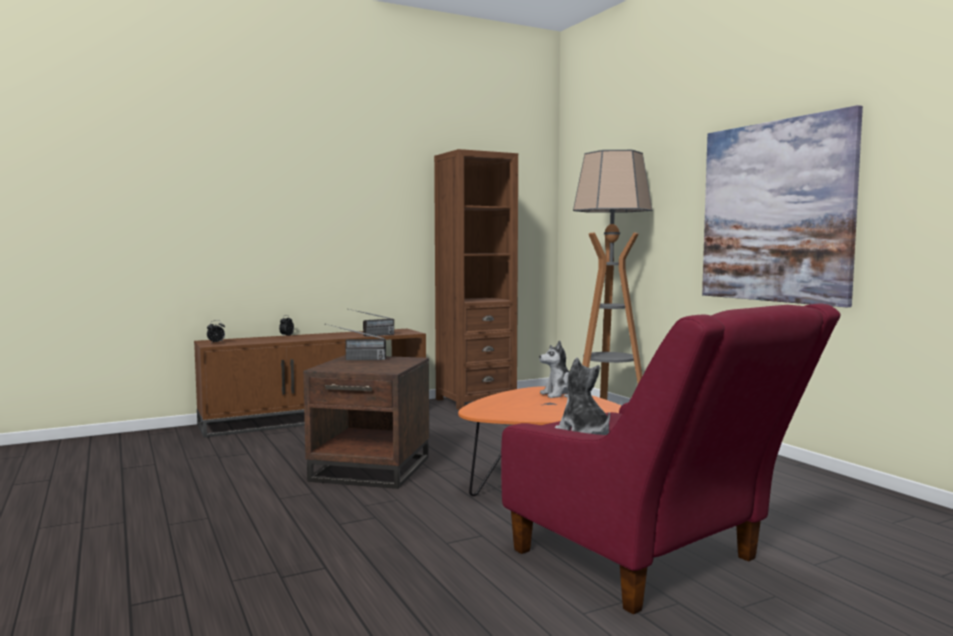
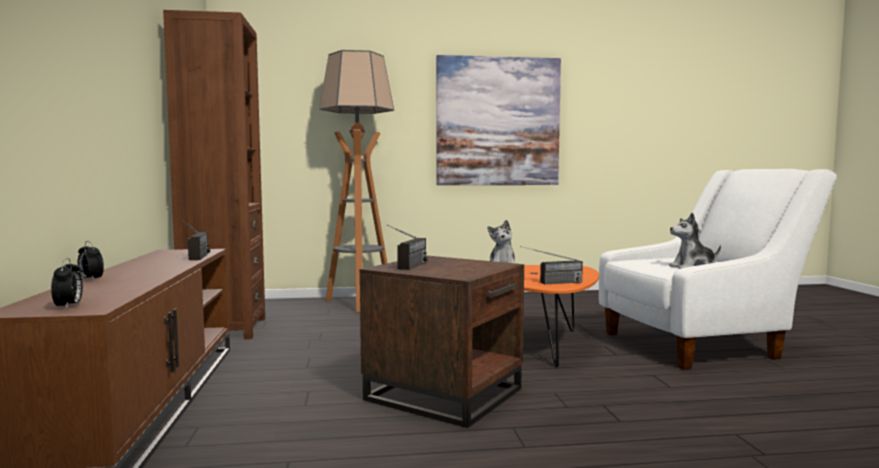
camera: 70 degrees left, 0 degrees up
(493, 410) = (551, 283): none -> radio
(650, 563) = (700, 344): red armchair -> white armchair

